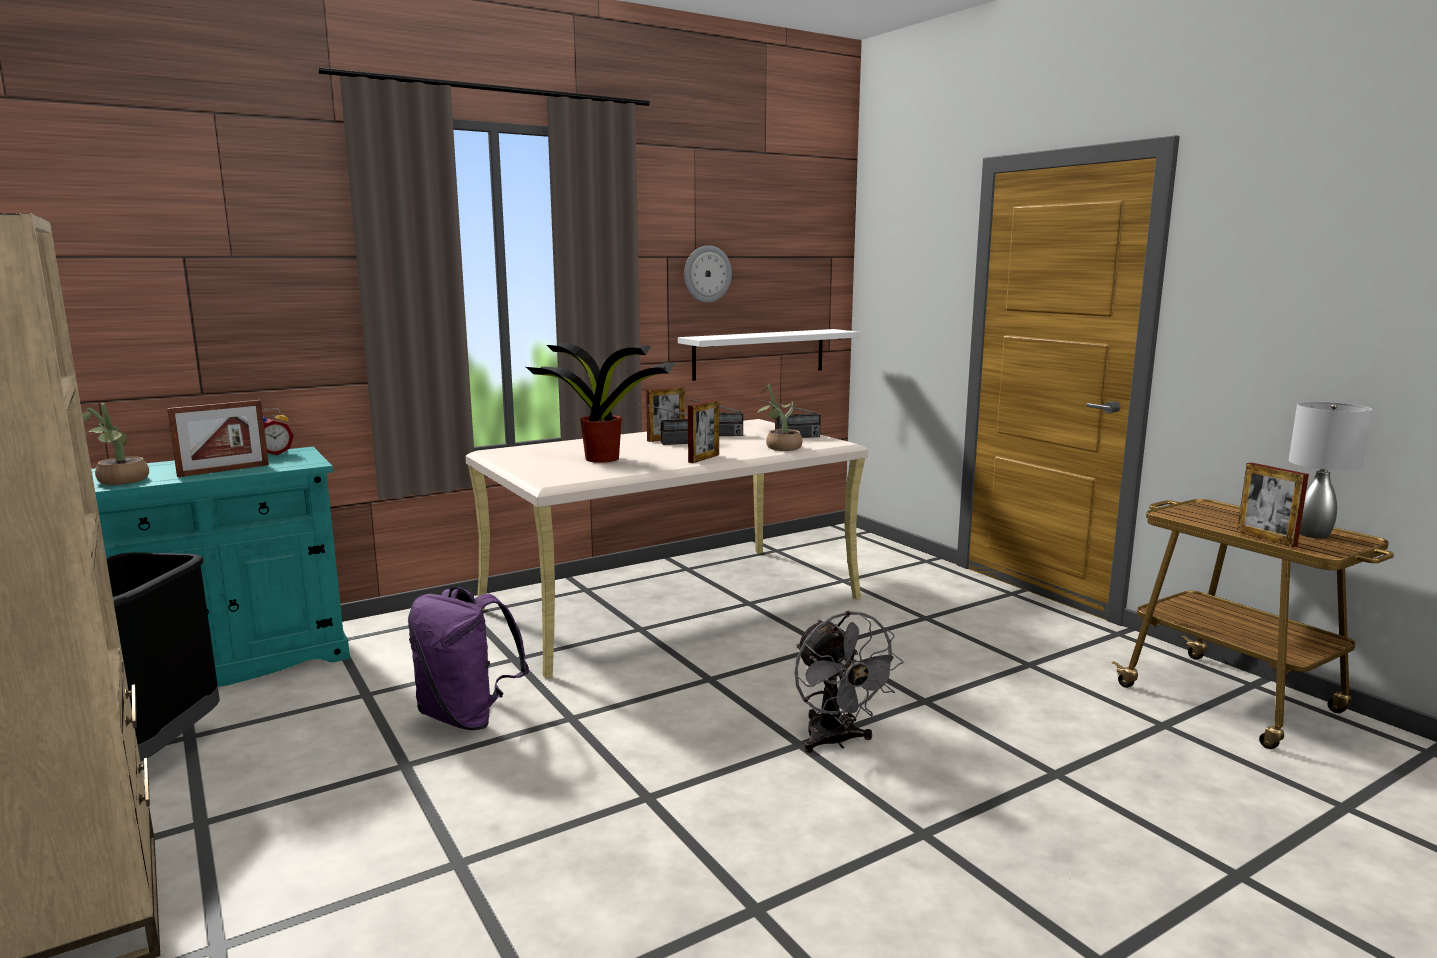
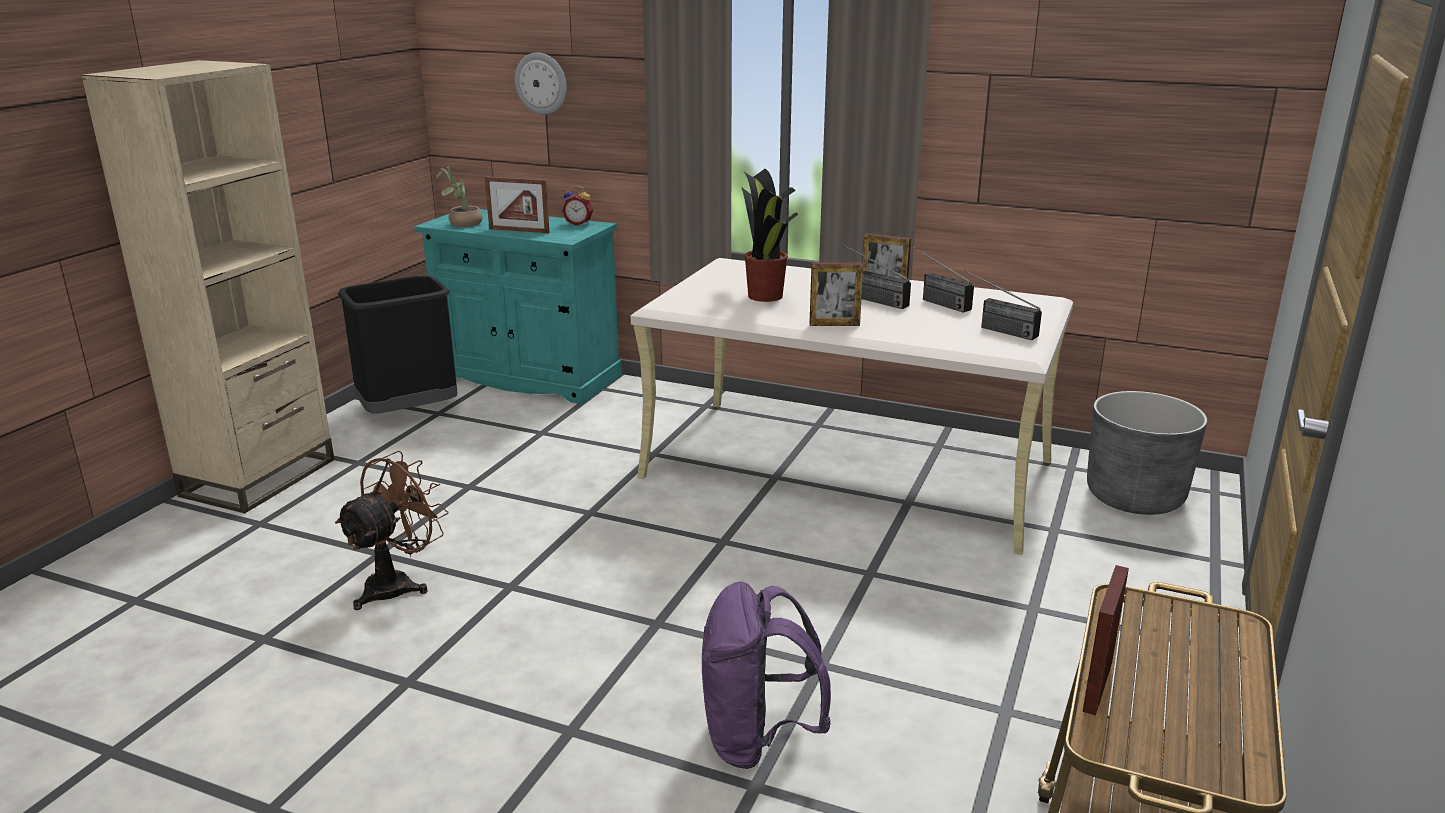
camera: 55 degrees right, 10 degrees up
(467, 717) = (549, 477): purple backpack -> purple backpack (757, 740)
(548, 866) = (398, 584): none -> brown fan
(707, 274) = (1043, 100): wall clock -> wall clock (541, 83)
(759, 354) = (1115, 213): white shelf -> none
(779, 447) = (940, 337): potted plant -> none
(834, 550) = (1134, 496): none -> grey planter
(836, 741) = (681, 639): grey fan -> none
(1314, 534) = (1205, 731): grey table lamp -> none

